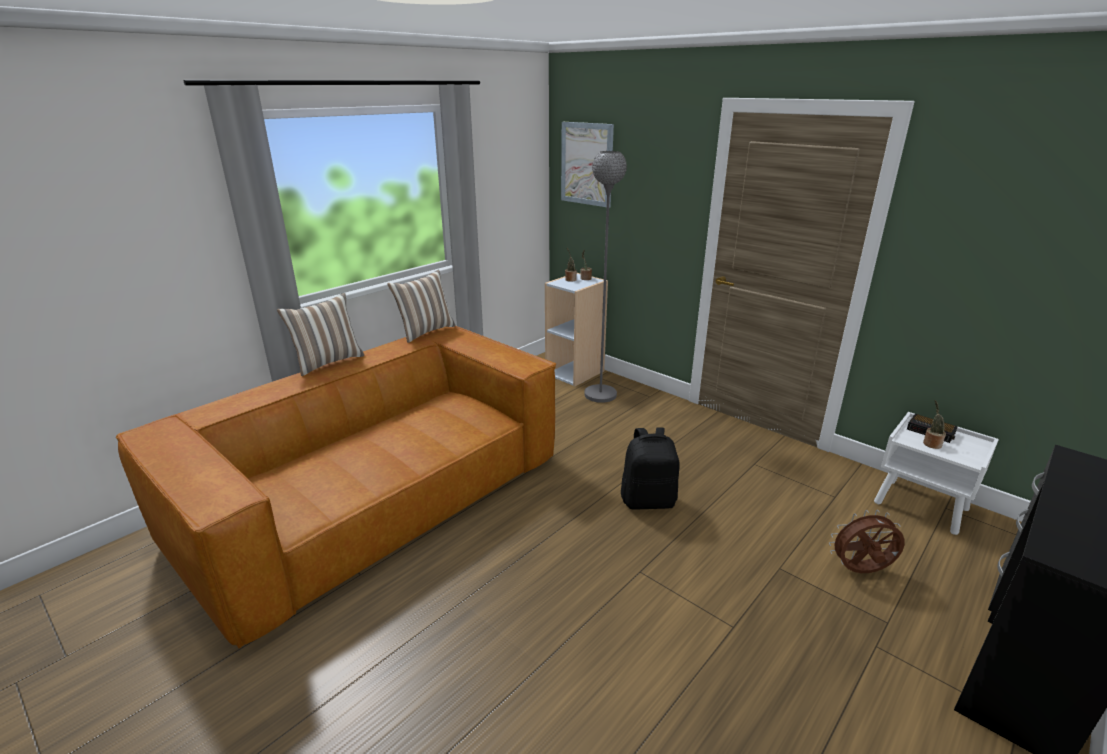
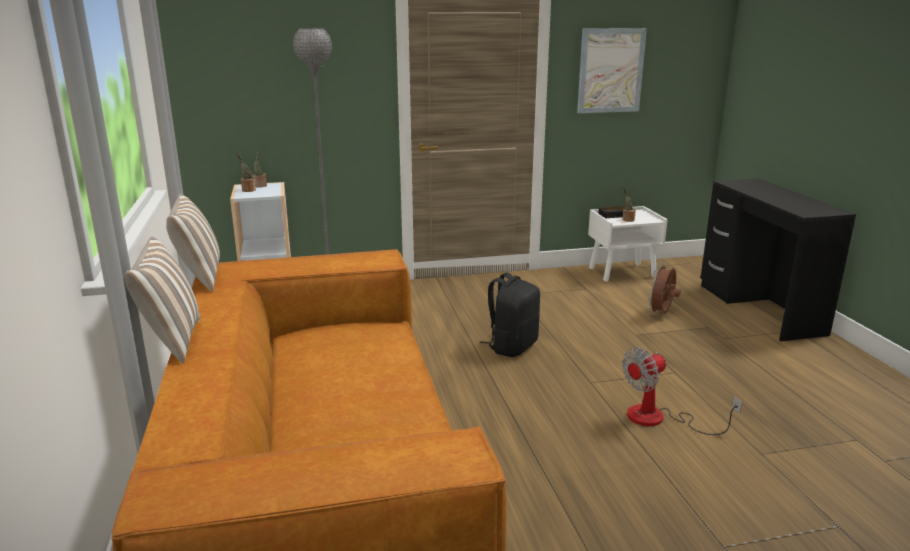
camera: 55 degrees left, 5 degrees down
(586, 164) = (230, 52): picture -> picture (610, 70)
(621, 644) = (659, 419): none -> fan

